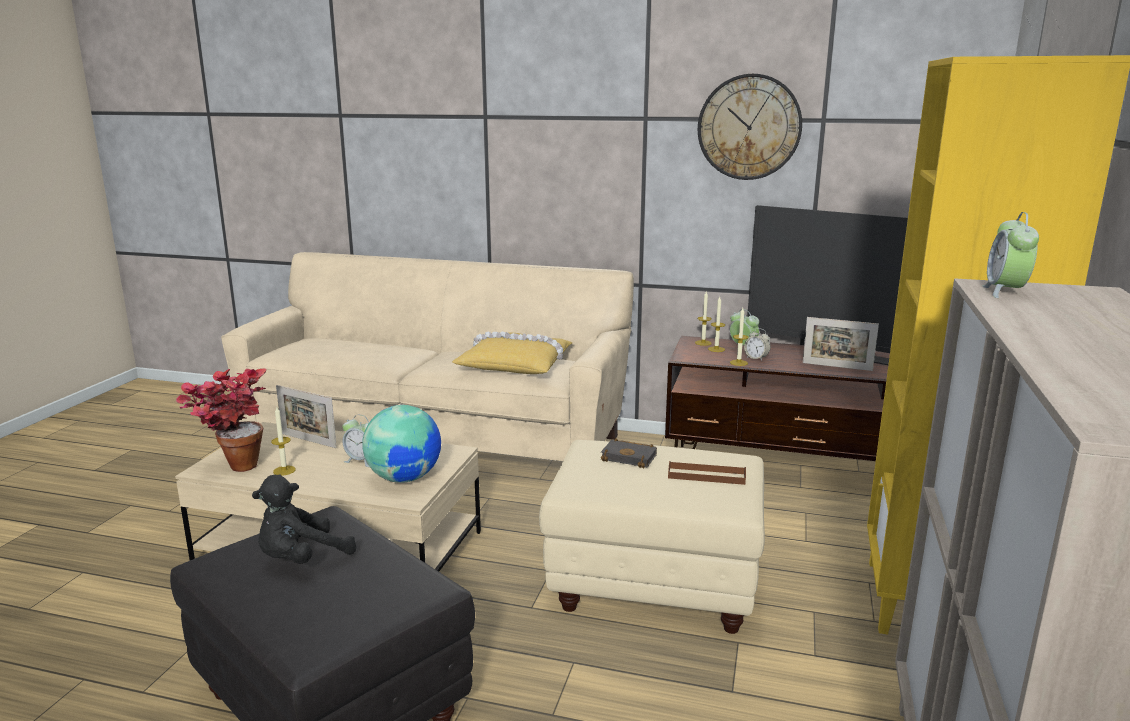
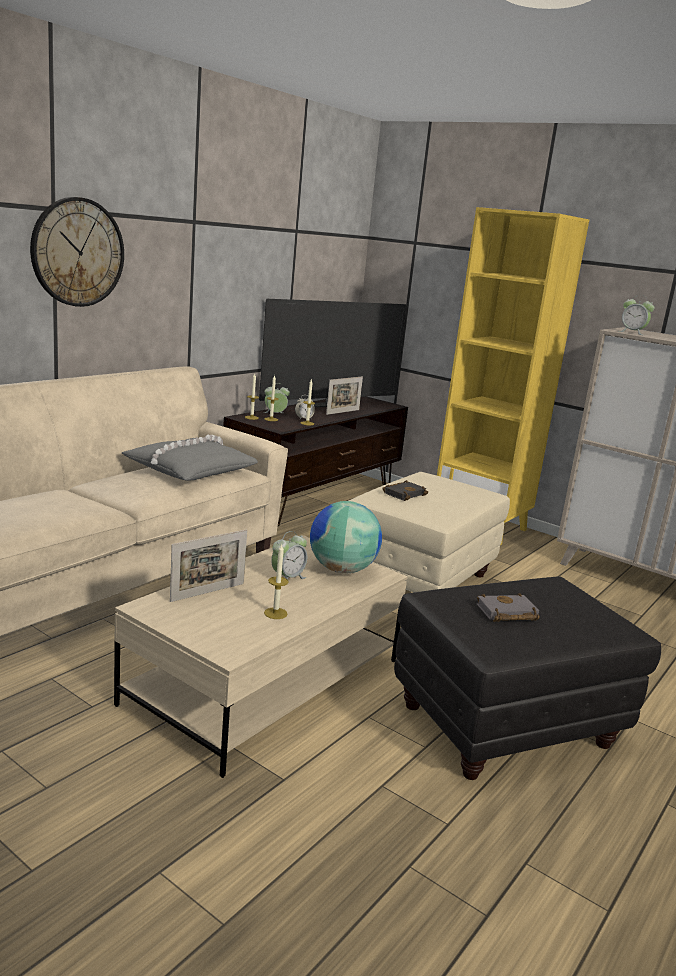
camera: 70 degrees left, 0 degrees up
(233, 466) = (236, 636): potted plant -> none
(301, 559) = (506, 613): black plush toy -> grey book
(515, 364) = (189, 470): yellow pillow -> grey pillow
(706, 476) = (446, 486): brown tray -> none
(749, 127) = (261, 234): wall clock -> wall clock (77, 252)

